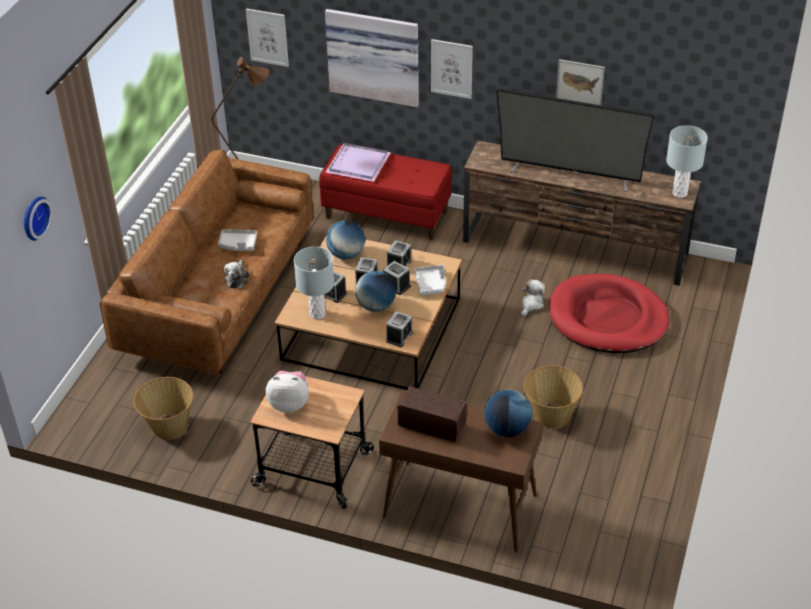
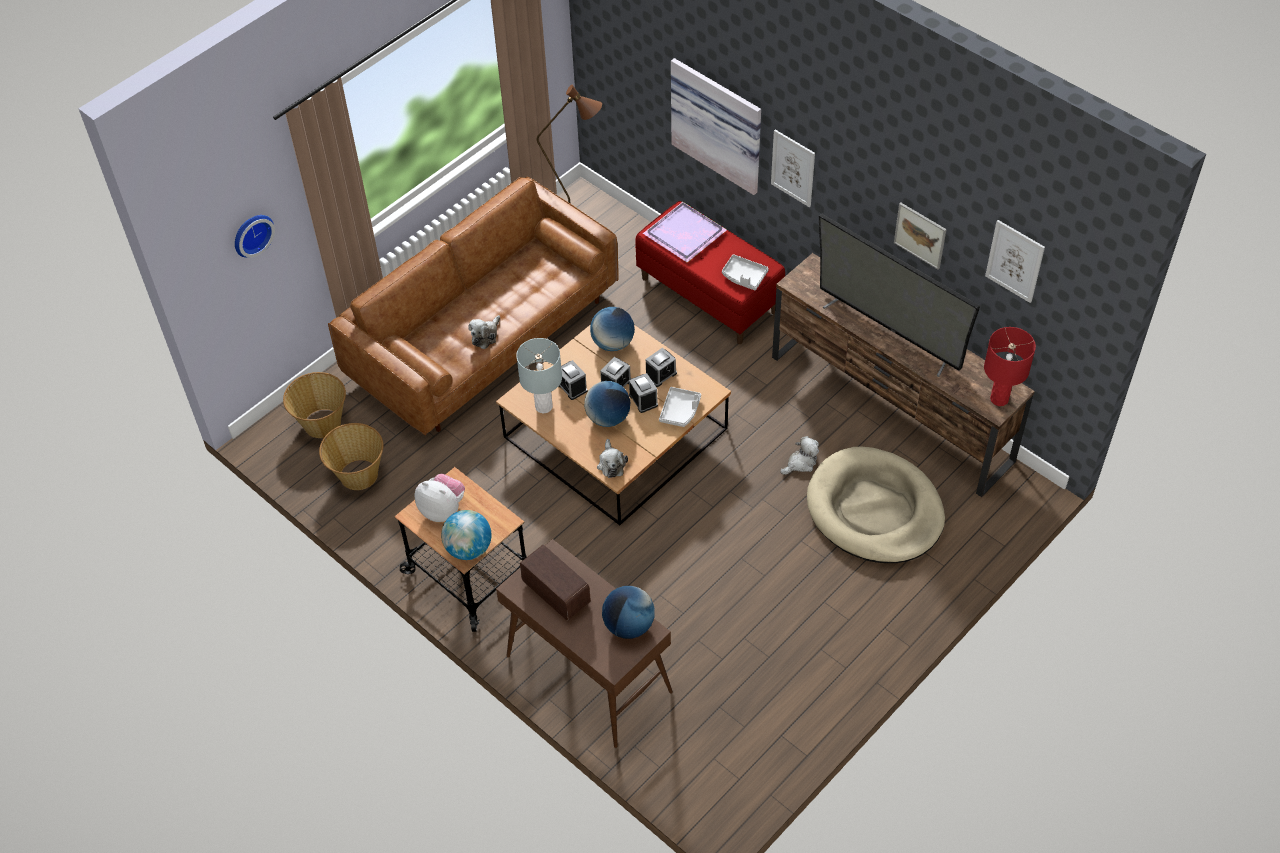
camera: 25 degrees right, 10 degrees up
(238, 244) = (508, 294): grey tray -> grey tray (744, 277)
(267, 37) = (619, 64): picture -> picture (1015, 261)
(330, 424) = (469, 549): none -> globe
(399, 336) = (611, 463): alarm clock -> plush toy
(551, 415) = (742, 605): basket -> basket (322, 423)
(608, 318) = (874, 510): red dog bed -> beige dog bed
(679, 193) = (999, 399): grey table lamp -> red table lamp

